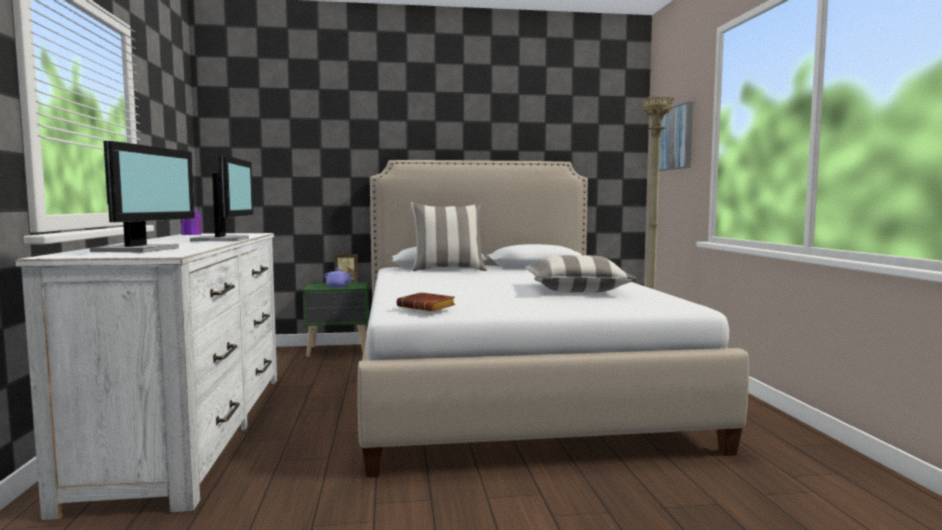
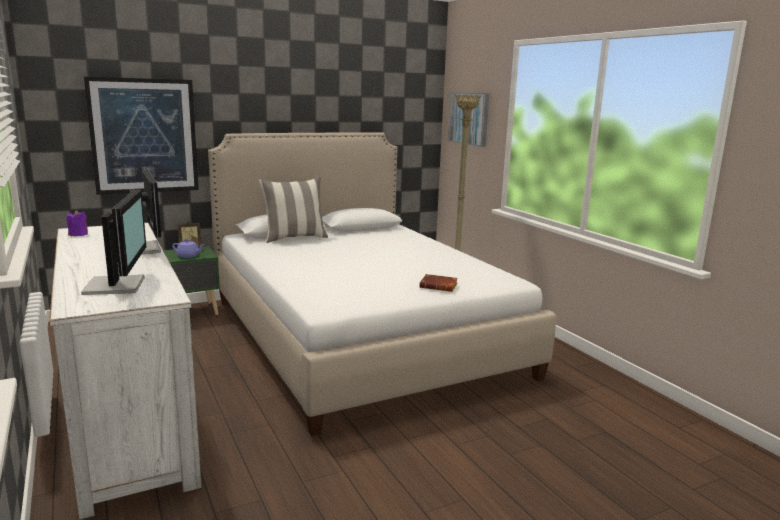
camera: 20 degrees left, 10 degrees up
(308, 163) = (144, 136): none -> picture
(428, 307) = (342, 302): brown book -> brown book (439, 286)
(576, 290) = (425, 265): pillow -> none

